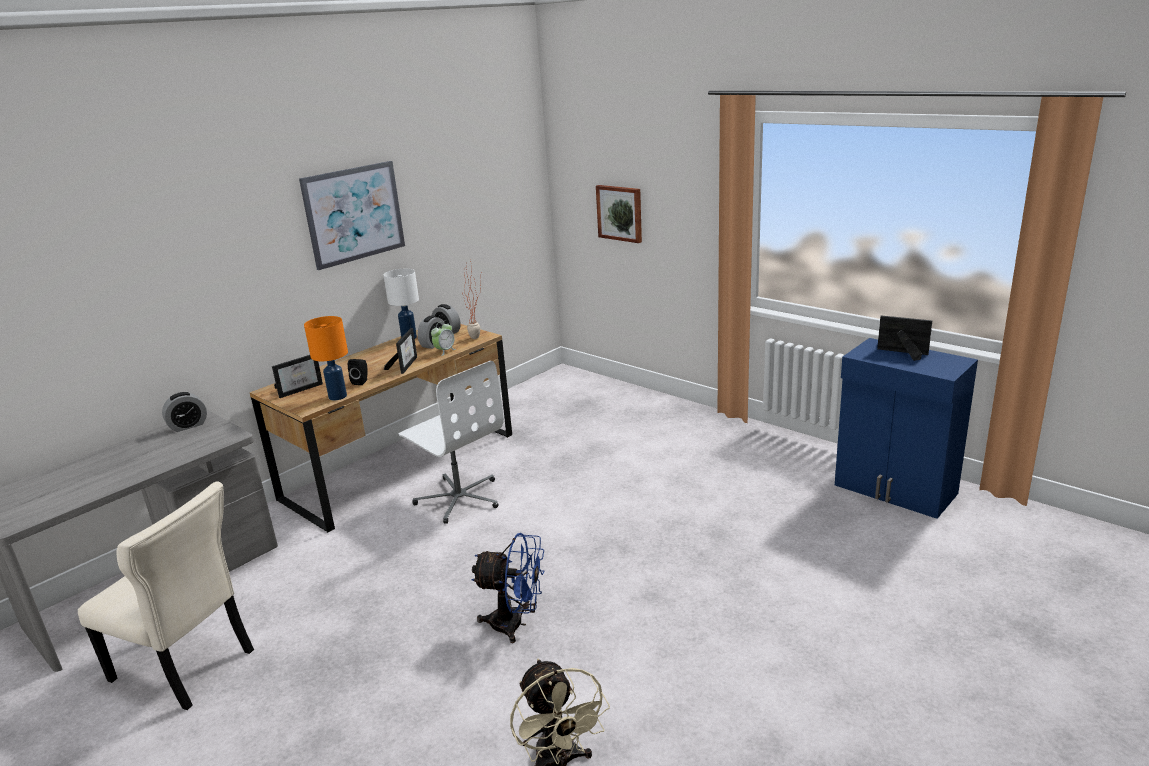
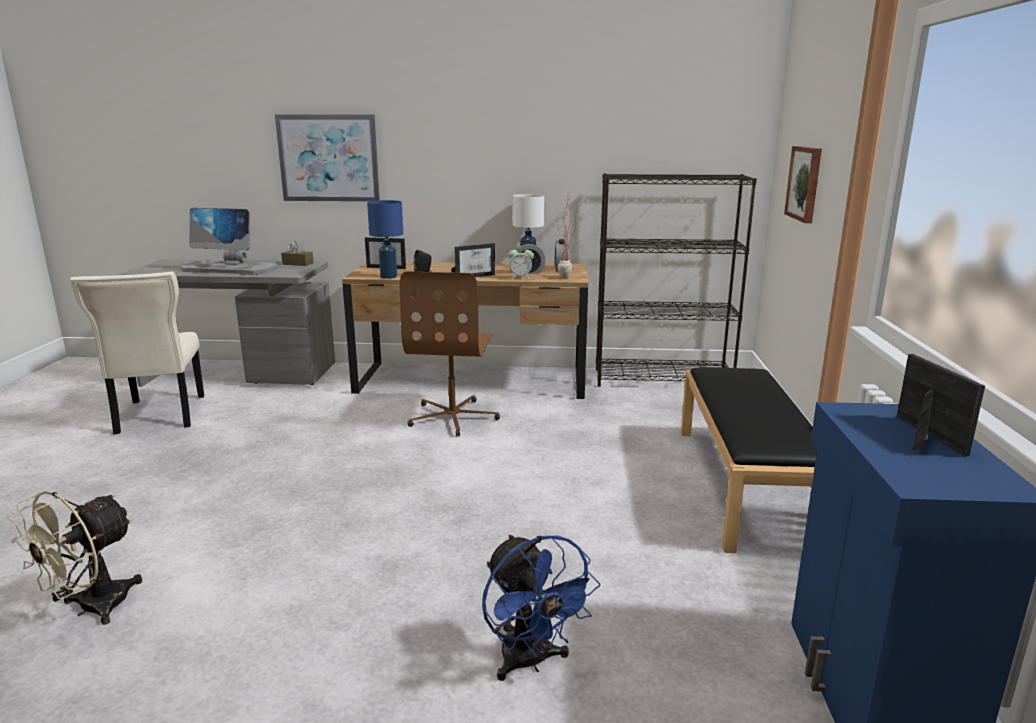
camera: 50 degrees right, 5 degrees down
(133, 465) = (230, 269): none -> monitor
(188, 426) = (298, 264): alarm clock -> brown tissue box
(337, 396) = (389, 276): orange table lamp -> blue table lamp
(354, 214) = (499, 128): picture -> picture (328, 158)
(459, 498) = (453, 417): white office chair -> brown office chair
(515, 624) = (287, 510): blue fan -> blue fan (530, 662)
(526, 394) = (663, 379): none -> black bookcase
(700, 434) = (746, 485): none -> black bench

